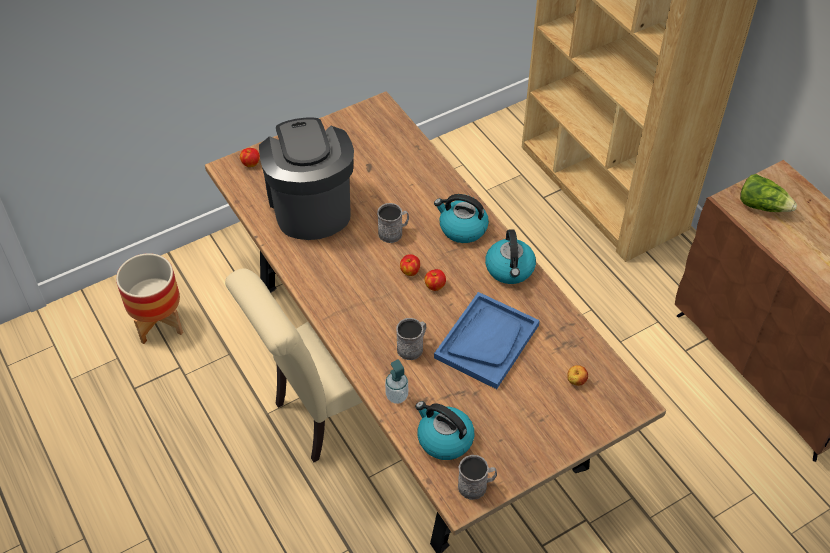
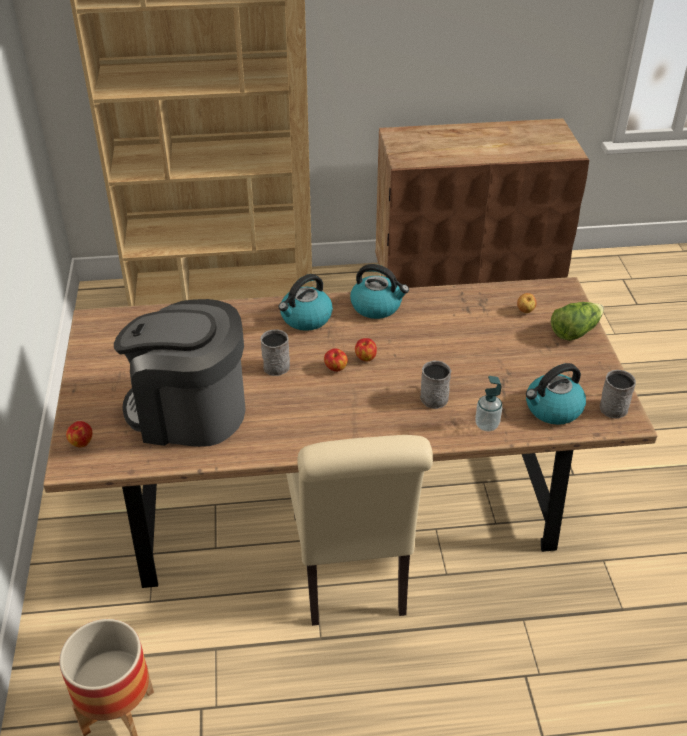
camera: 65 degrees left, 10 degrees down
(486, 341) = (452, 347): blue tray -> none
(762, 205) = (419, 151): lettuce -> lettuce (574, 331)

